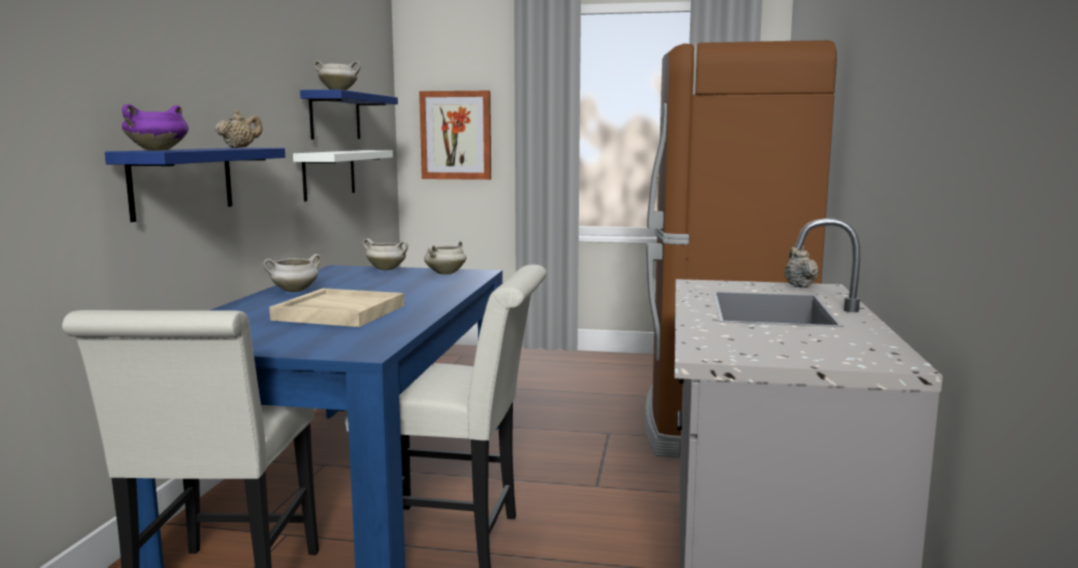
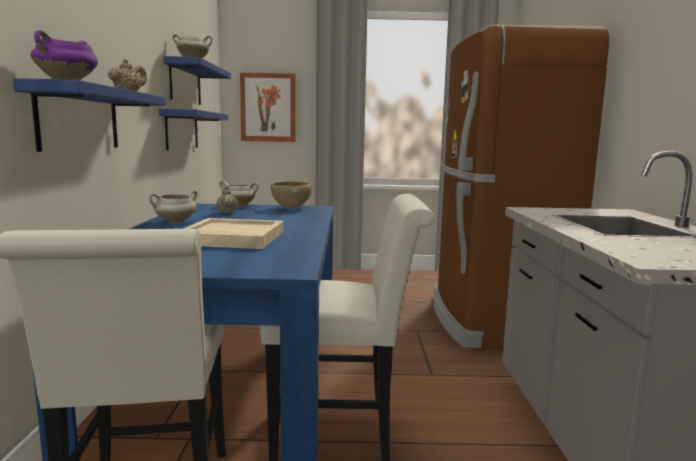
camera: 10 degrees left, 0 degrees up
(329, 174) = (182, 130): white shelf -> blue shelf
(445, 273) = (291, 208): white cooking pot -> brown bowl
(799, 286) = (606, 210): beige teapot -> beige teapot (227, 212)

